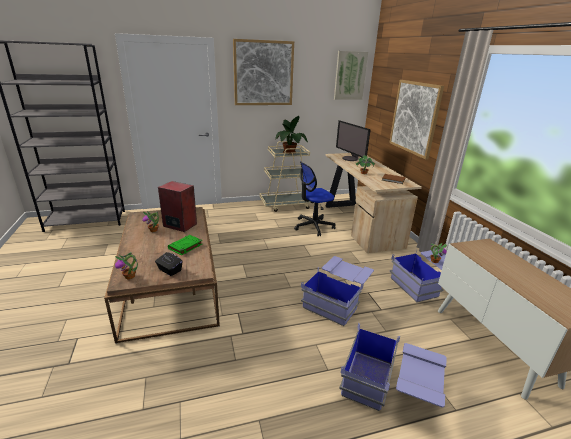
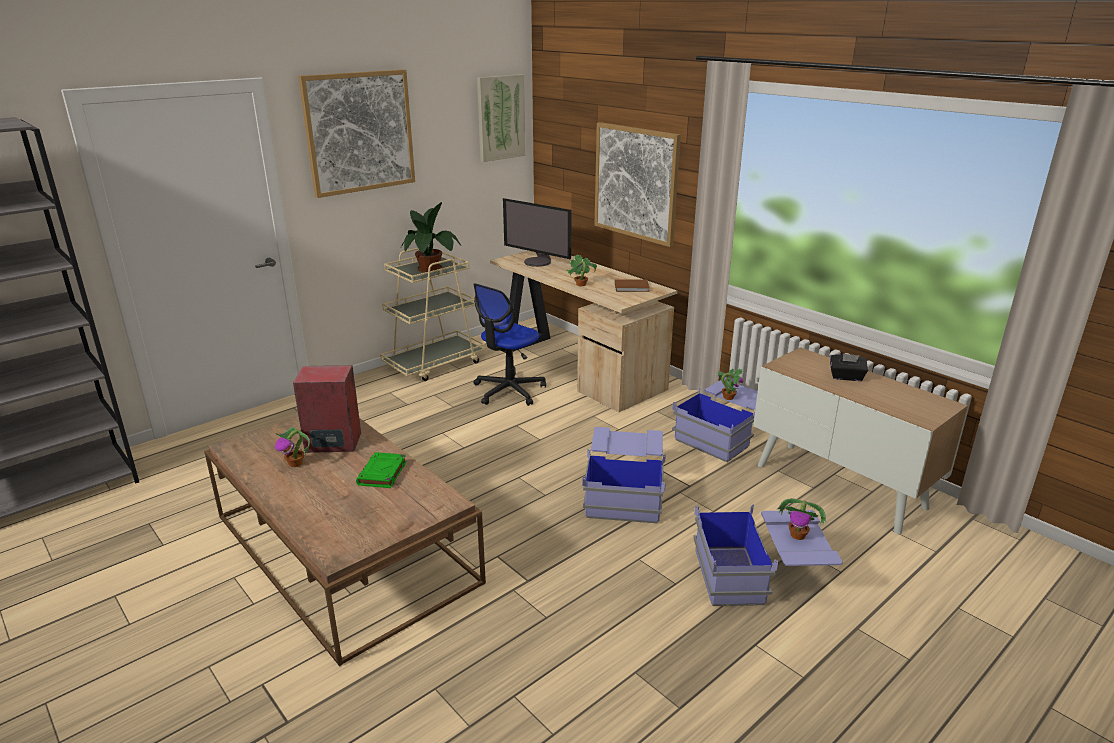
camera: 25 degrees left, 0 degrees up
(130, 276) = (341, 544): potted plant -> potted plant (798, 535)
(169, 270) = (395, 515): black tissue box -> black tissue box (846, 377)

